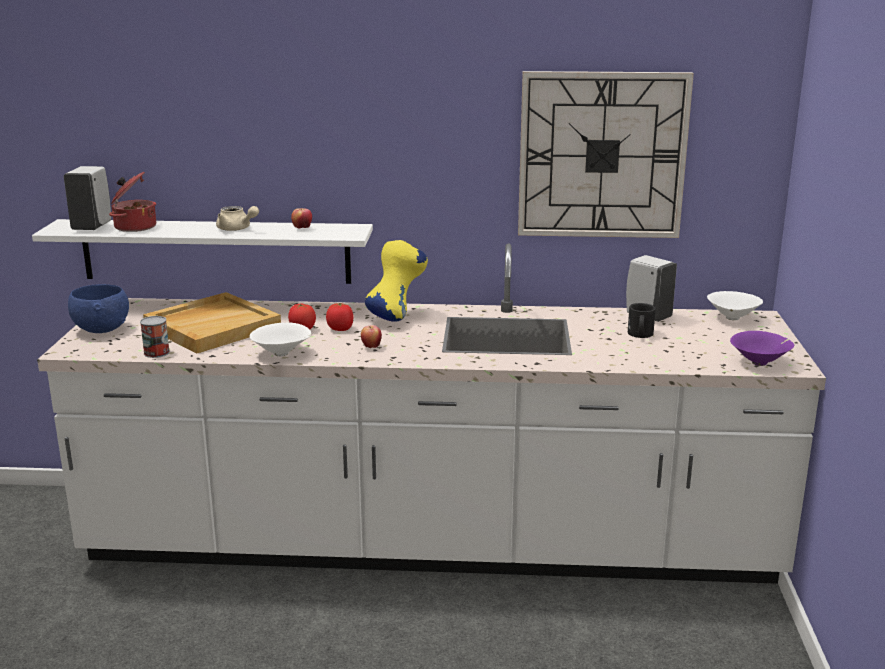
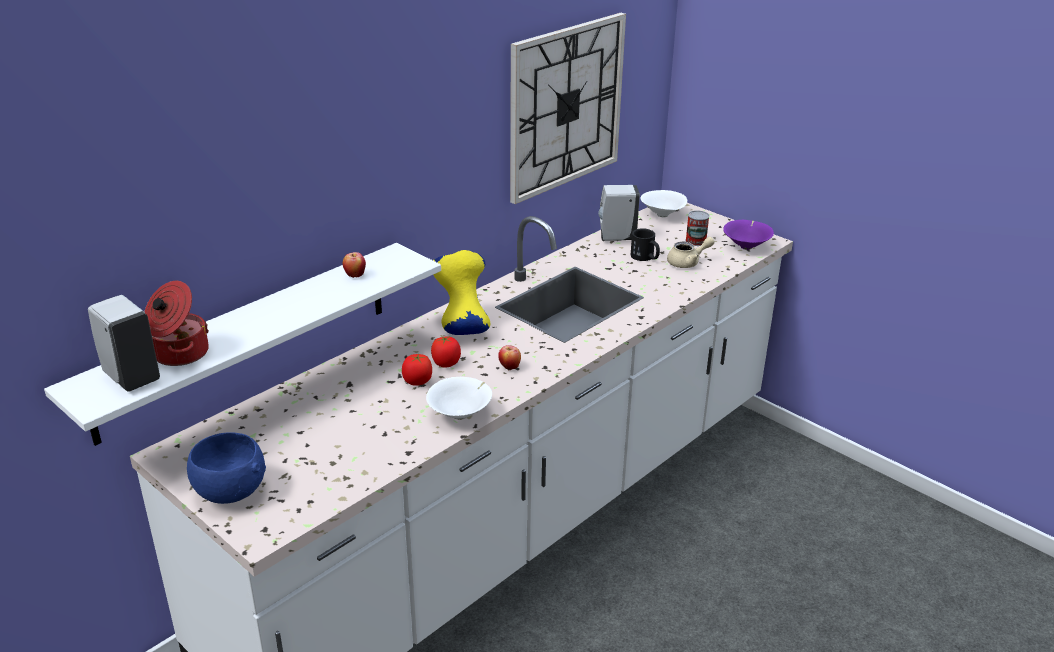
camera: 50 degrees left, 10 degrees up
(156, 353) = (353, 481): can -> can (695, 241)
(213, 326) = (333, 424): beige tray -> none
(236, 229) = (296, 305): beige teapot -> beige teapot (688, 262)

